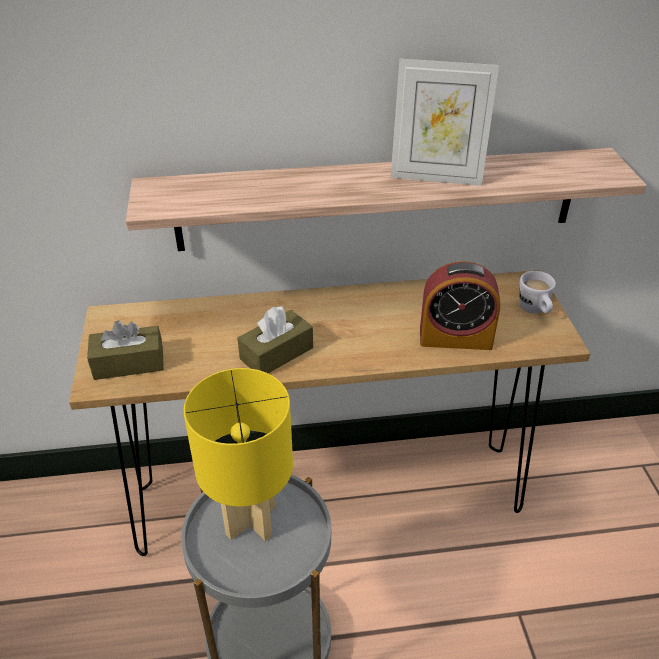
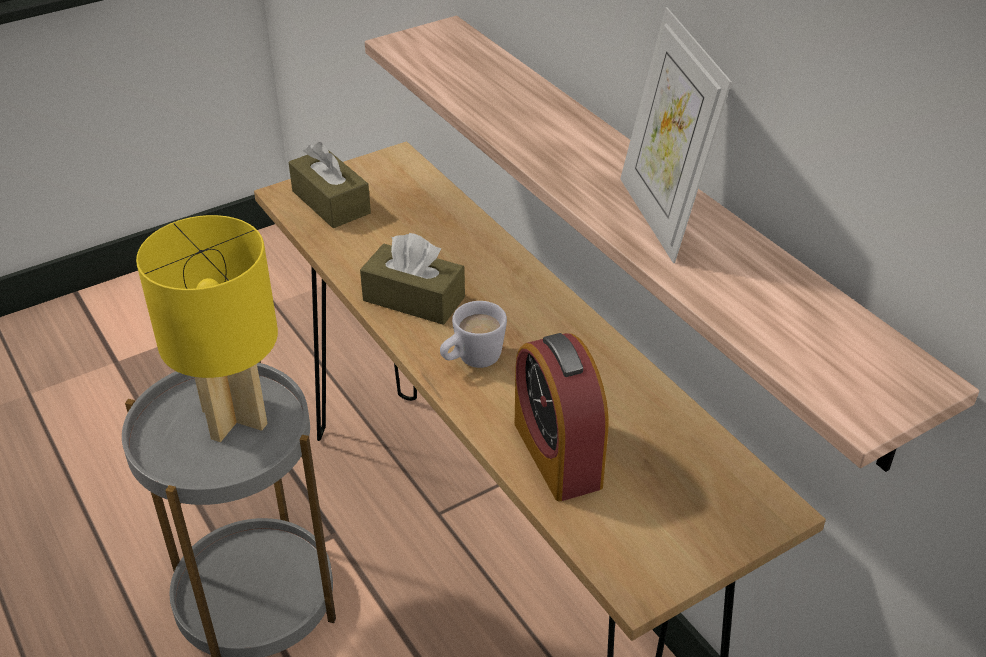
camera: 65 degrees right, 0 degrees up
(535, 311) = (696, 534): white mug -> white mug (471, 361)

